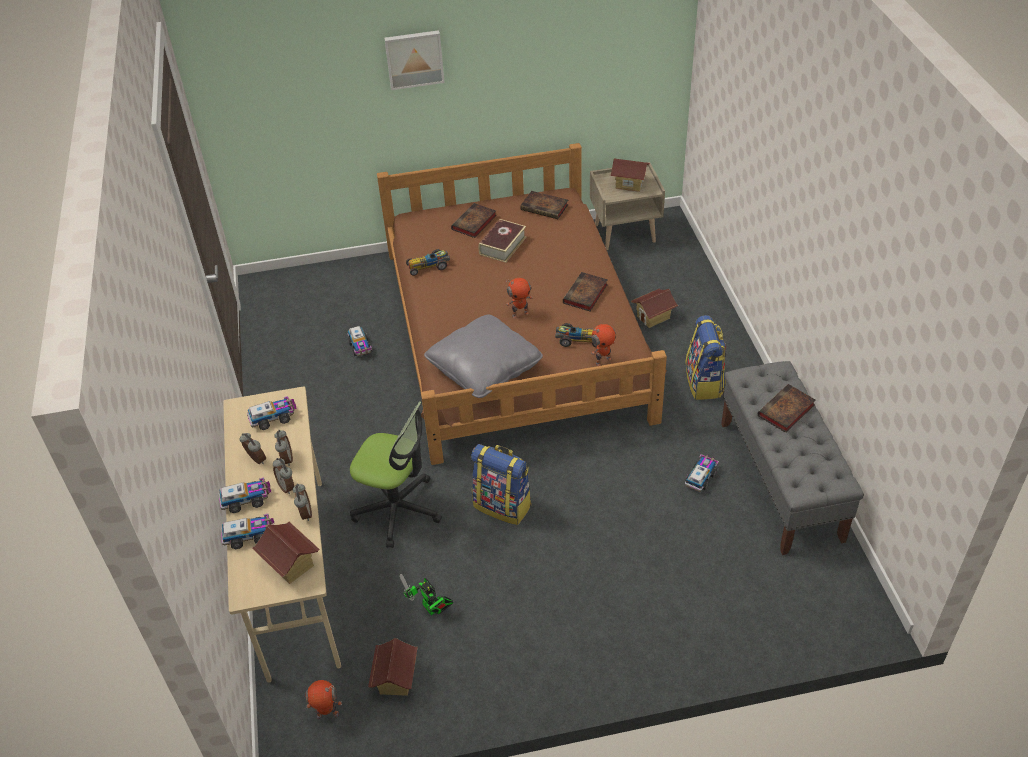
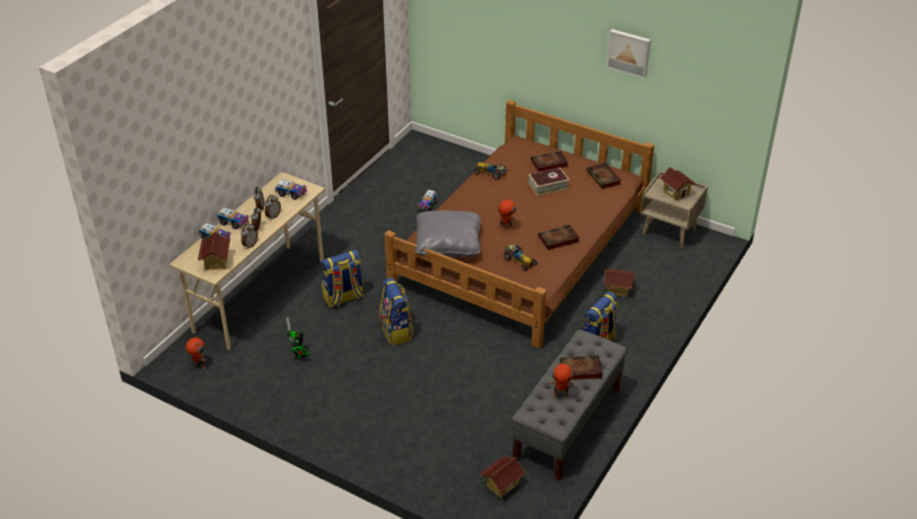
camera: 40 degrees right, 5 degrees down
(395, 679) = (245, 372): toy house -> toy house (502, 485)
(398, 509) = (343, 298): office chair -> backpack
(414, 59) = (549, 30): picture -> picture (629, 52)
(602, 361) = (517, 280): toy robot -> toy robot (561, 394)
(701, 477) = (523, 391): toy truck -> none

